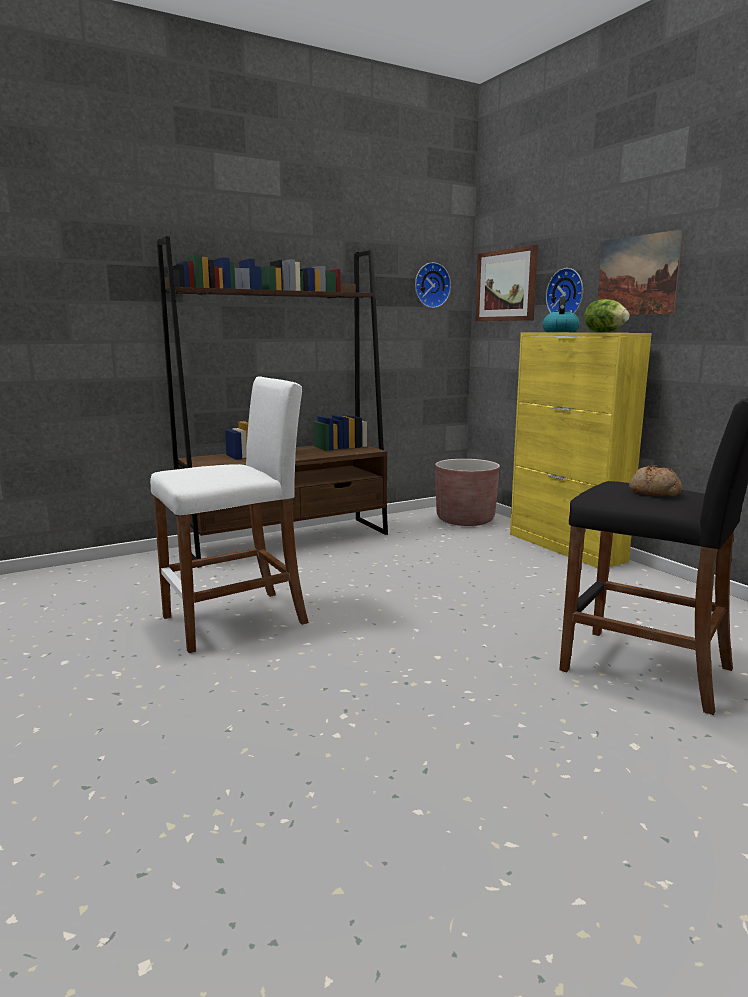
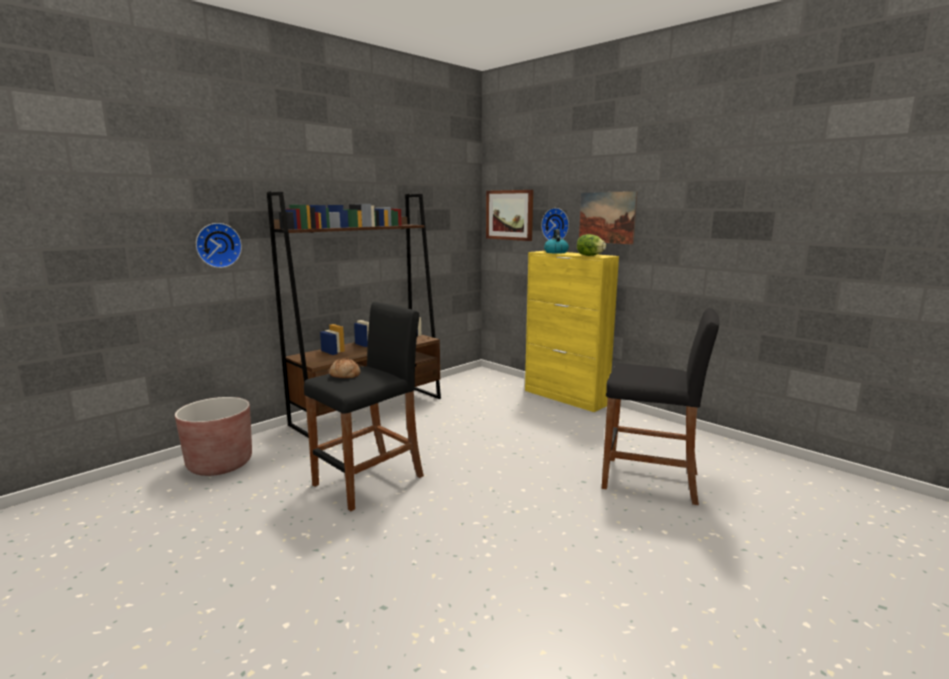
camera: 15 degrees left, 0 degrees up
(236, 620) = (369, 481): white stool -> black stool
(430, 285) = (455, 214): wall clock -> wall clock (217, 245)
(465, 520) = (489, 381): brown planter -> brown planter (220, 464)
(653, 492) = (653, 372): bread -> bread (344, 375)

